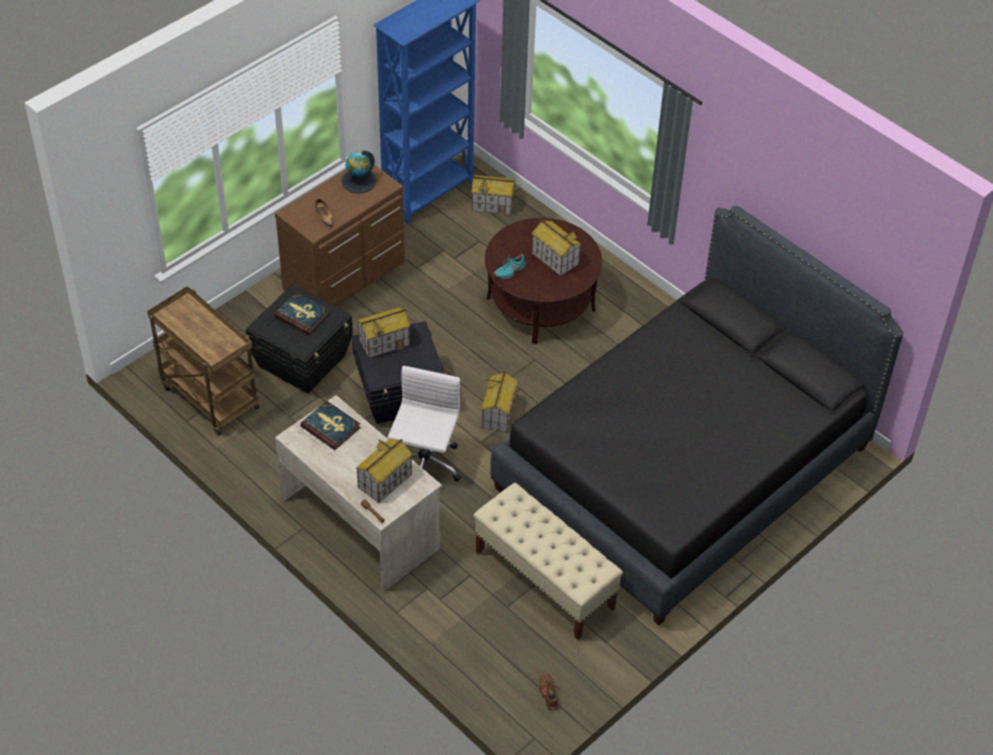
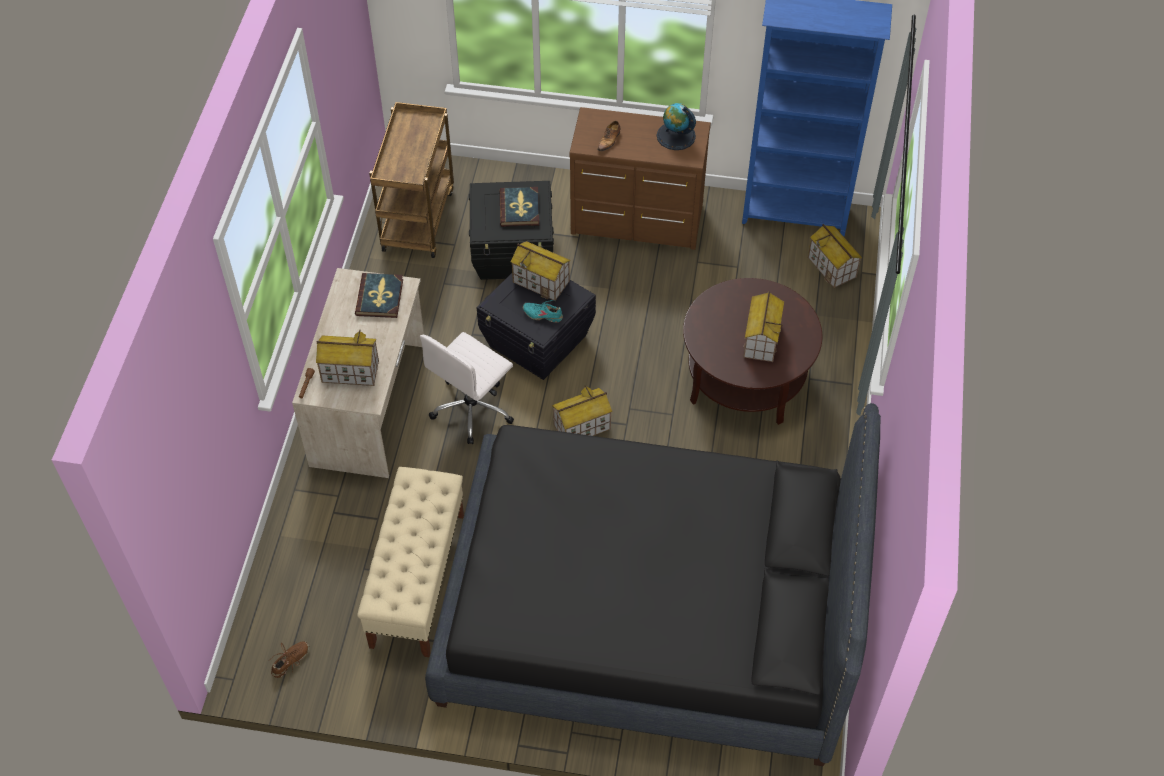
camera: 55 degrees right, 5 degrees up
(424, 465) = (473, 409): white office chair -> white office chair turned 150 degrees clockwise
(510, 271) = (710, 315): turquoise shoe -> turquoise shoe (543, 314)

